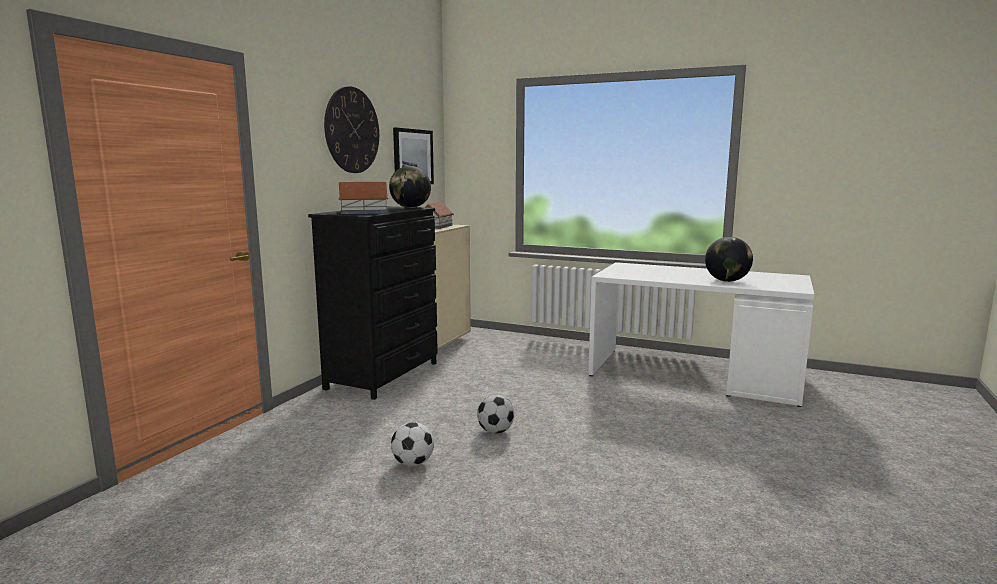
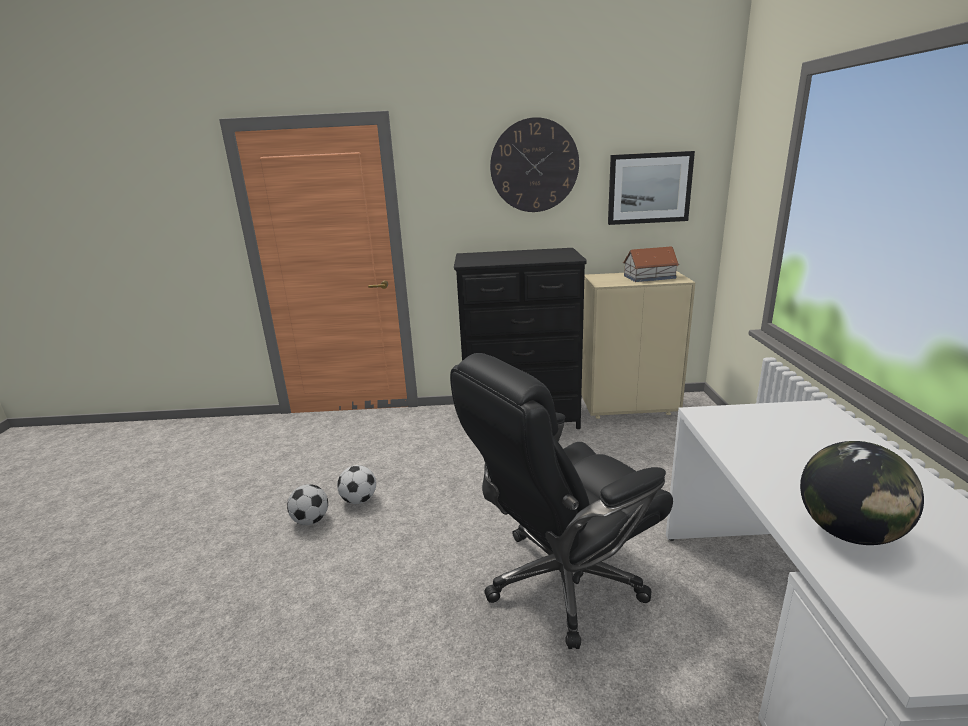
camera: 65 degrees right, 10 degrees up
(364, 212) = (491, 258): toy house -> none
(410, 207) = (566, 256): globe -> none
(495, 431) = (447, 520): football -> football (311, 520)
(602, 410) = (564, 580): none -> black office chair

